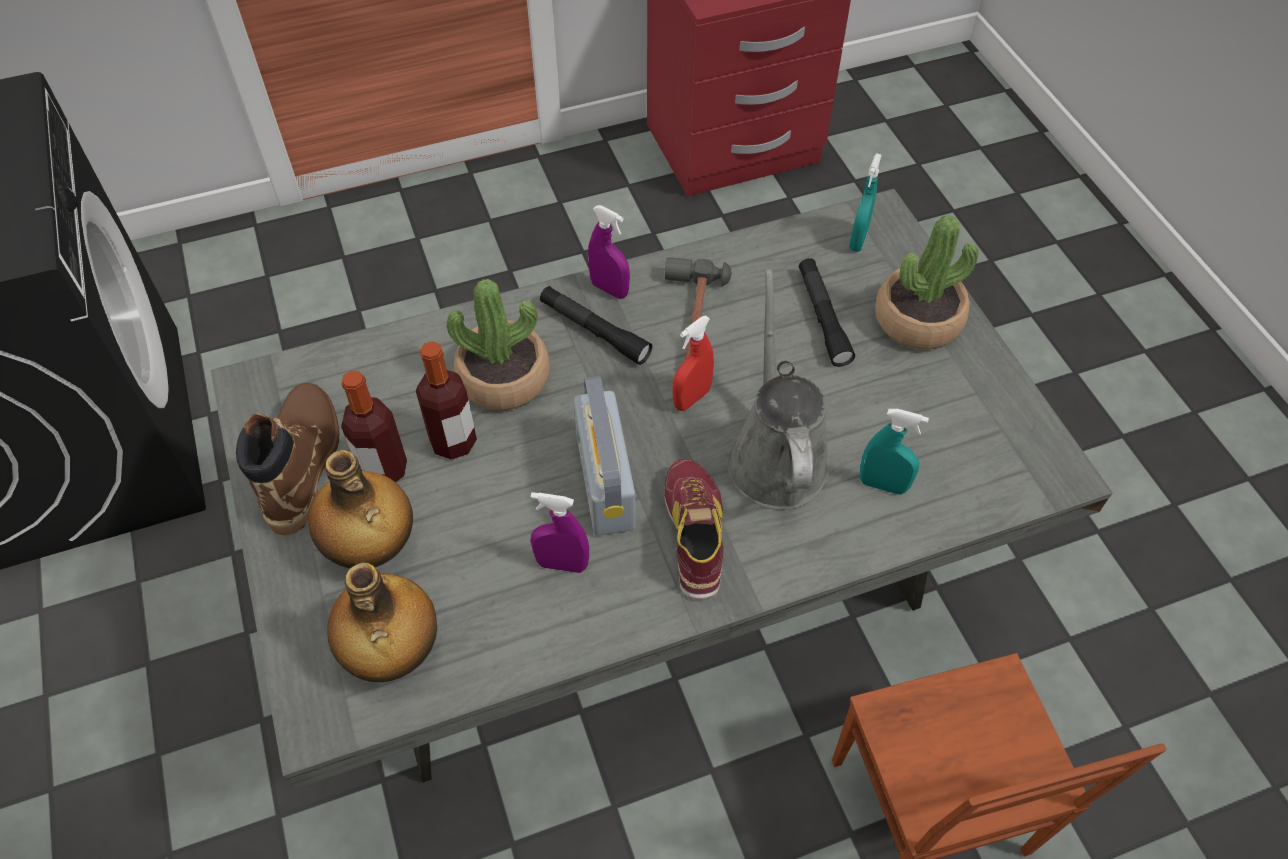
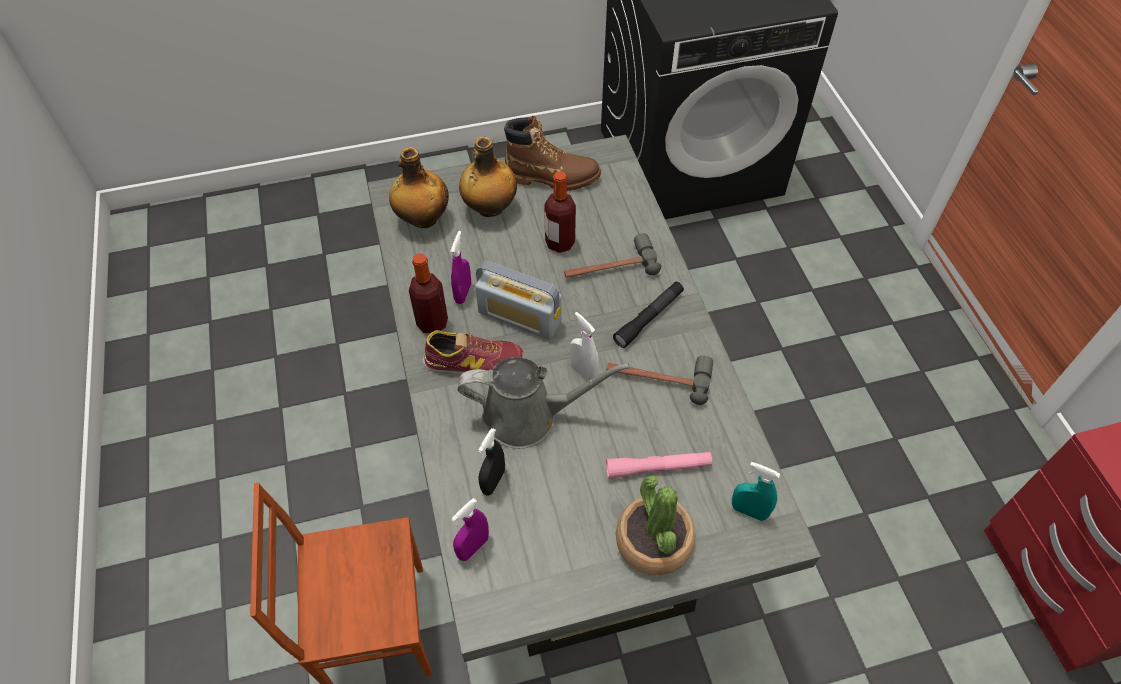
camera: 95 degrees right, 0 degrees up
(384, 470) = (543, 212): bottle -> bottle (432, 323)
(504, 378) = (609, 268): potted plant -> hammer
(605, 481) = (519, 317): radio -> radio turned 150 degrees counterclockwise
(609, 289) = (689, 329): purple spray bottle -> purple spray bottle (473, 547)
(691, 398) = (583, 371): red spray bottle -> white spray bottle
(823, 318) = (658, 468): black flashlight -> pink flashlight
(883, 485) = (493, 481): turquoise spray bottle -> black spray bottle

